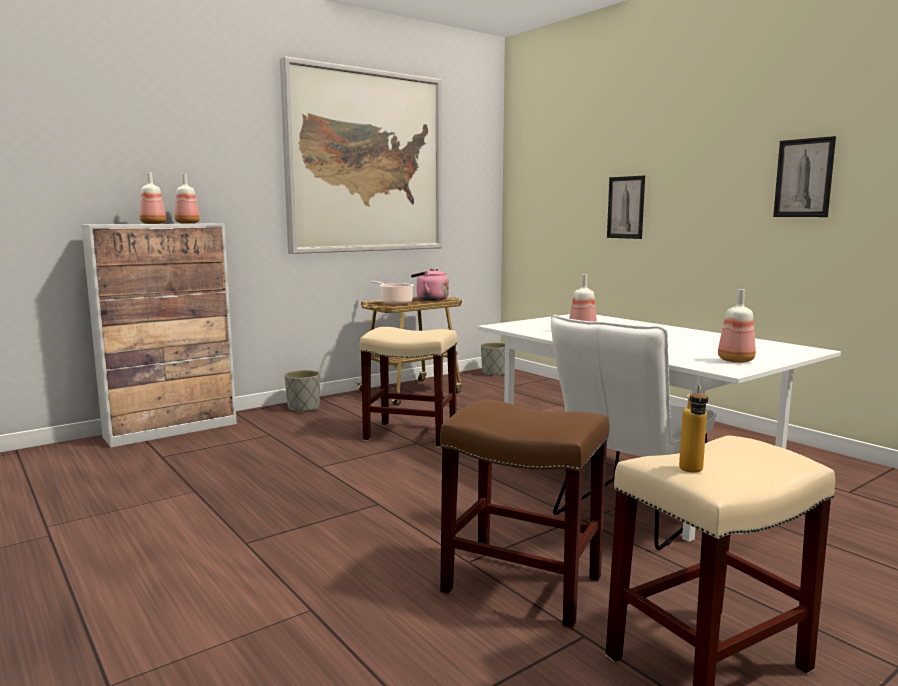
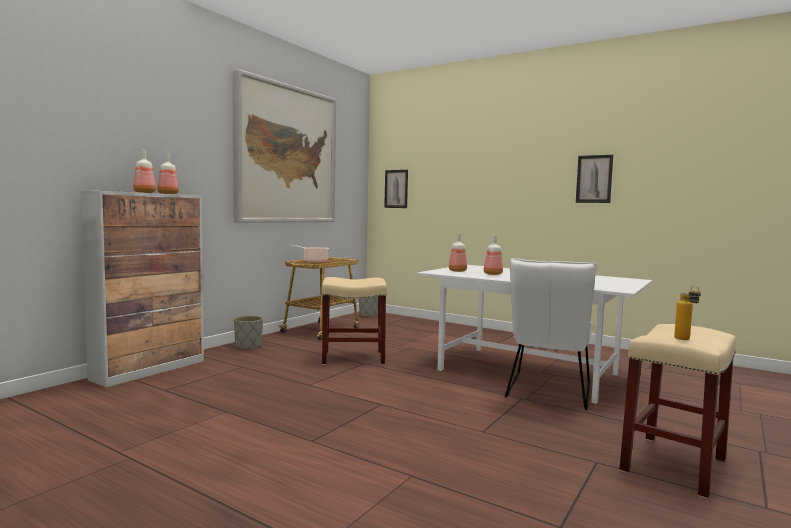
camera: 20 degrees left, 5 degrees down
(430, 299) = (333, 259): pink kettle -> none
(520, 584) = (529, 440): brown stool -> none
(626, 207) = (470, 195): picture -> picture (396, 189)
(736, 360) = (613, 285): bottle -> bottle (457, 271)

